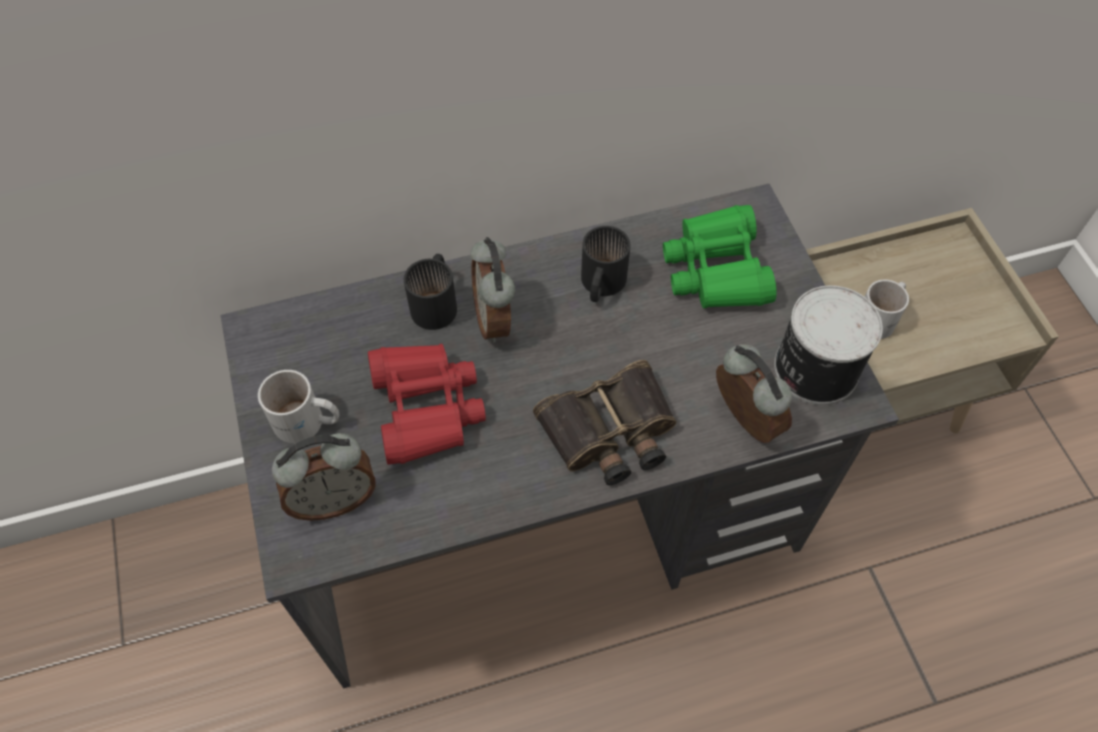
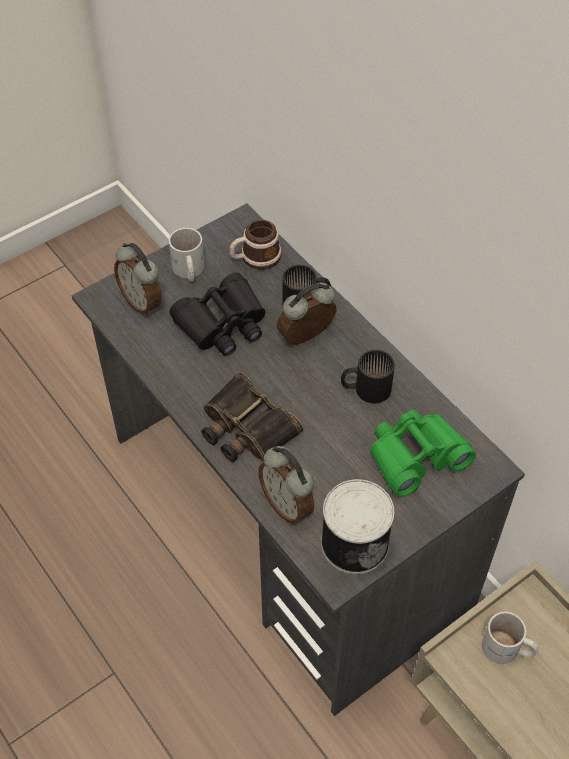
camera: 70 degrees right, 5 degrees down
(329, 335) = (255, 258): none -> mug
(426, 408) = (222, 324): red binoculars -> black binoculars
(742, 421) = (287, 505): alarm clock -> alarm clock turned 105 degrees clockwise

